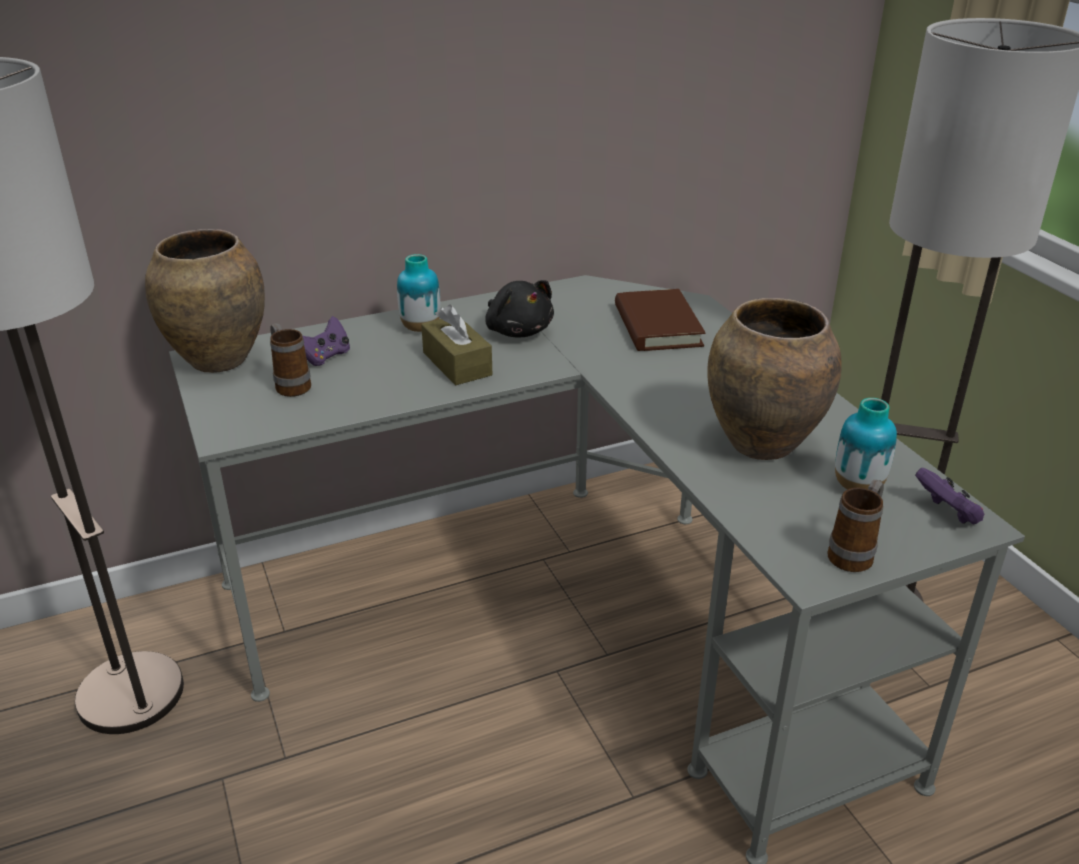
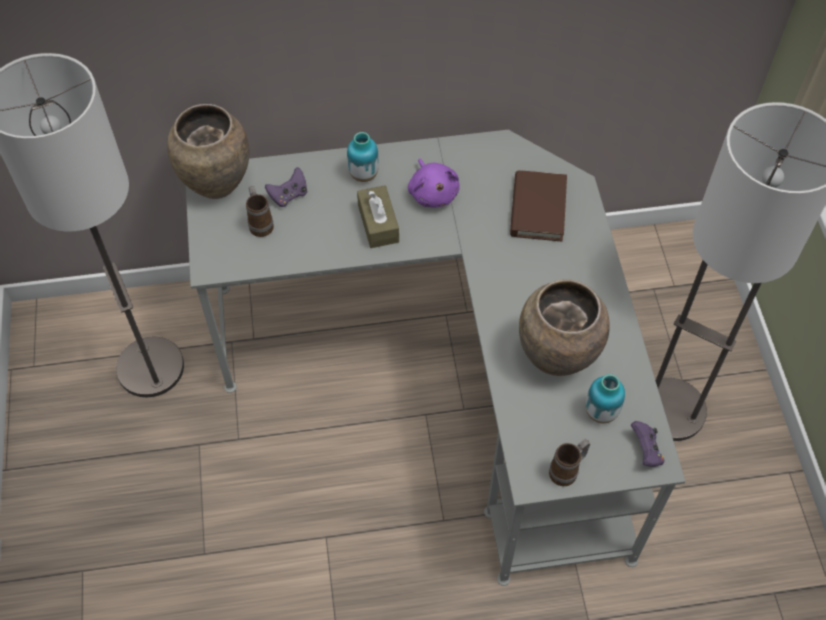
camera: 15 degrees right, 25 degrees up
(518, 330) = (433, 193): black plush toy -> purple plush toy

